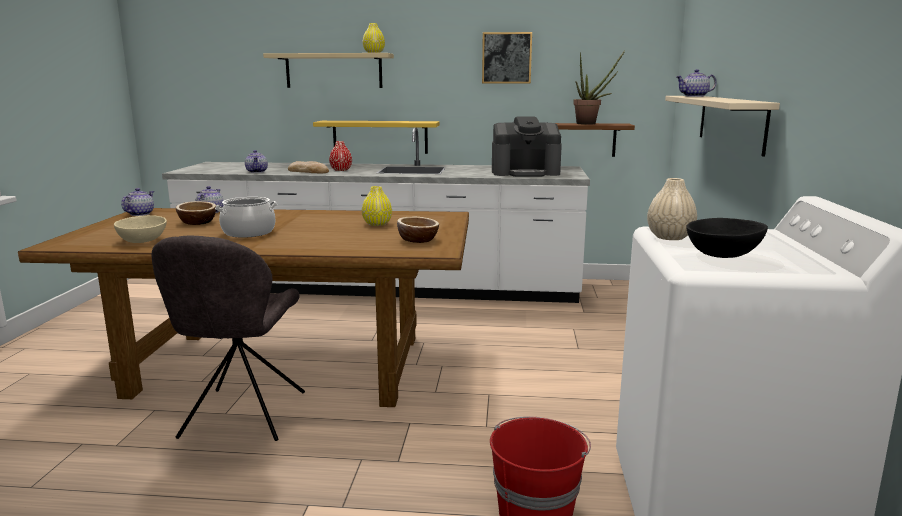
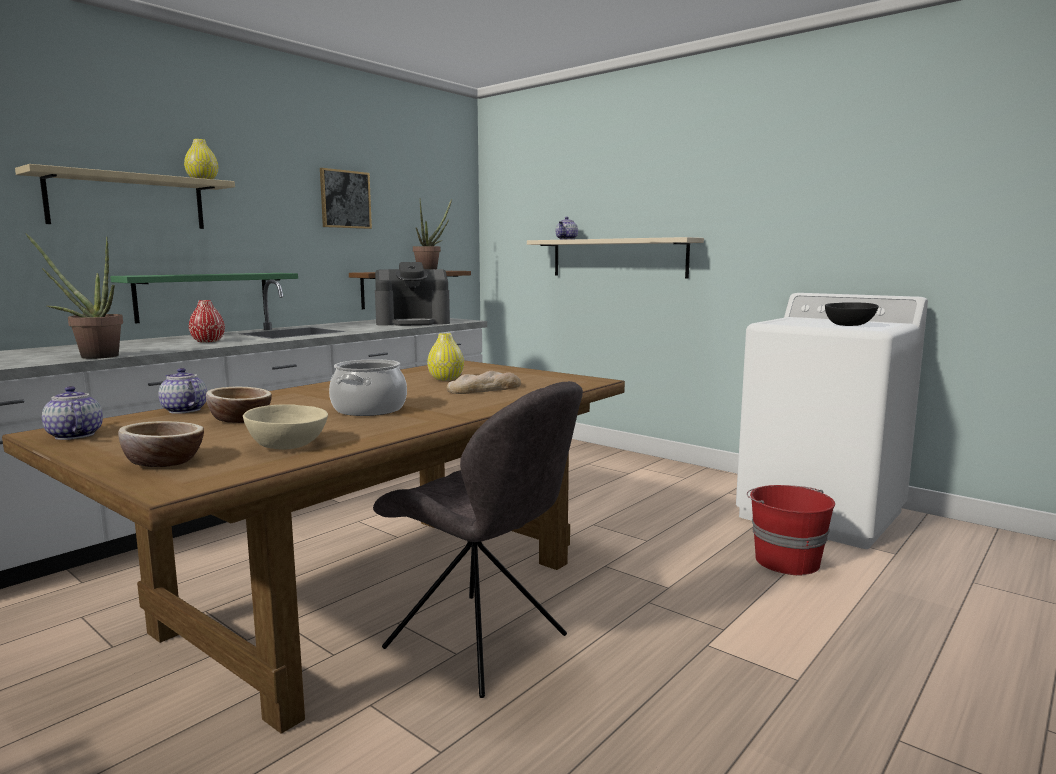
camera: 55 degrees left, 5 degrees down
(257, 172) = (92, 356): teapot -> potted plant
(309, 171) = (173, 347): bread -> bread (484, 389)
(380, 137) = (203, 296): yellow shelf -> green shelf
(418, 240) = (540, 379): bowl -> bowl (164, 462)
(525, 172) = (413, 322): coffee machine -> coffee machine turned 45 degrees clockwise
(669, 237) = (793, 324): beige vase -> none

